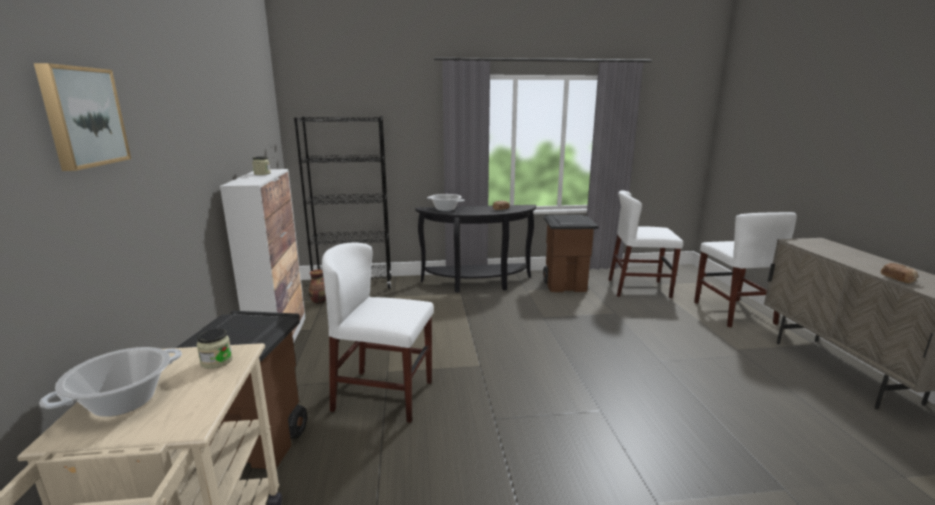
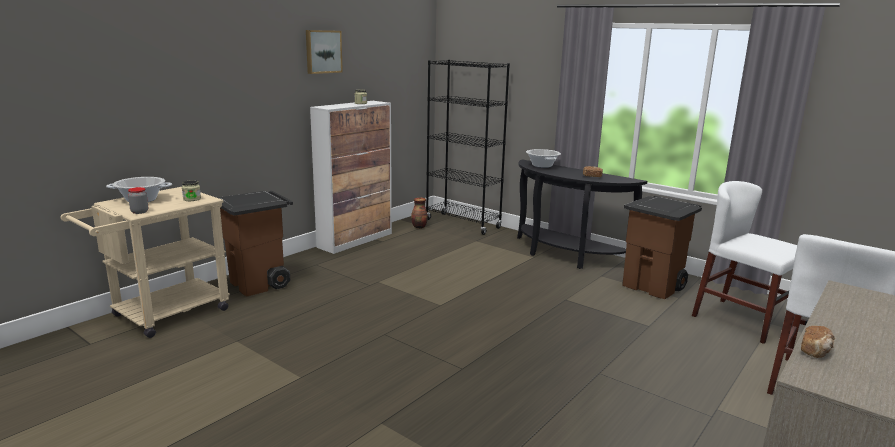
camera: 45 degrees right, 0 degrees up
(82, 117) = (179, 54): picture -> picture (323, 51)
(186, 421) = (139, 212): none -> jar
(383, 395) = (351, 292): white chair -> none

